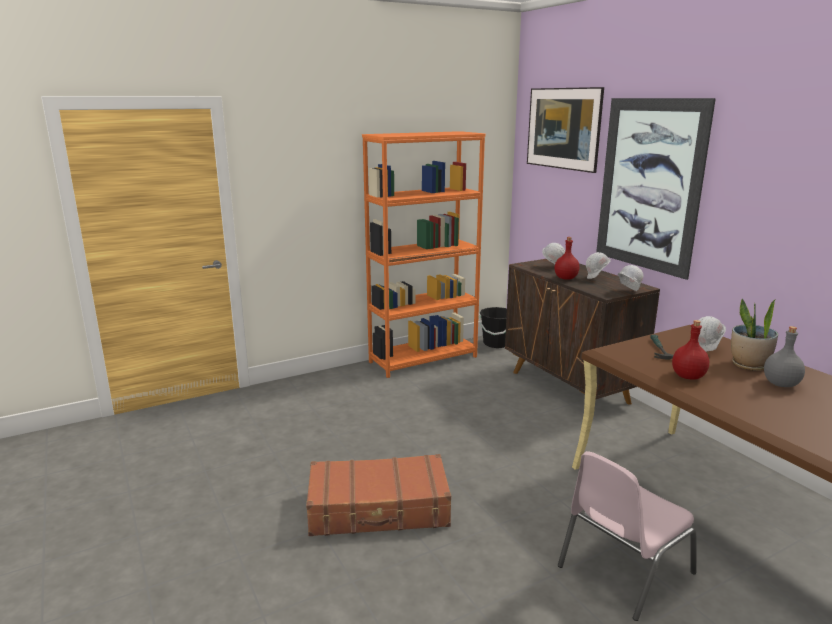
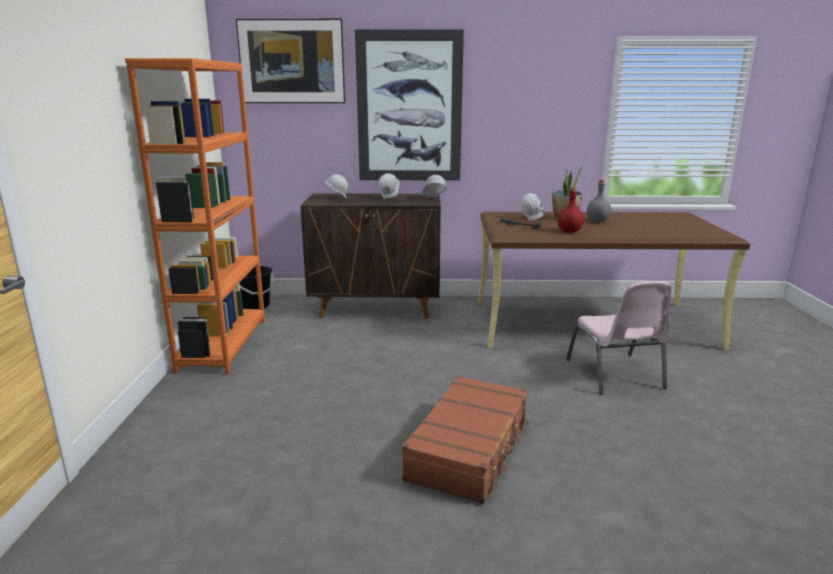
camera: 60 degrees left, 0 degrees up
(565, 278) = (373, 202): red bottle -> none

